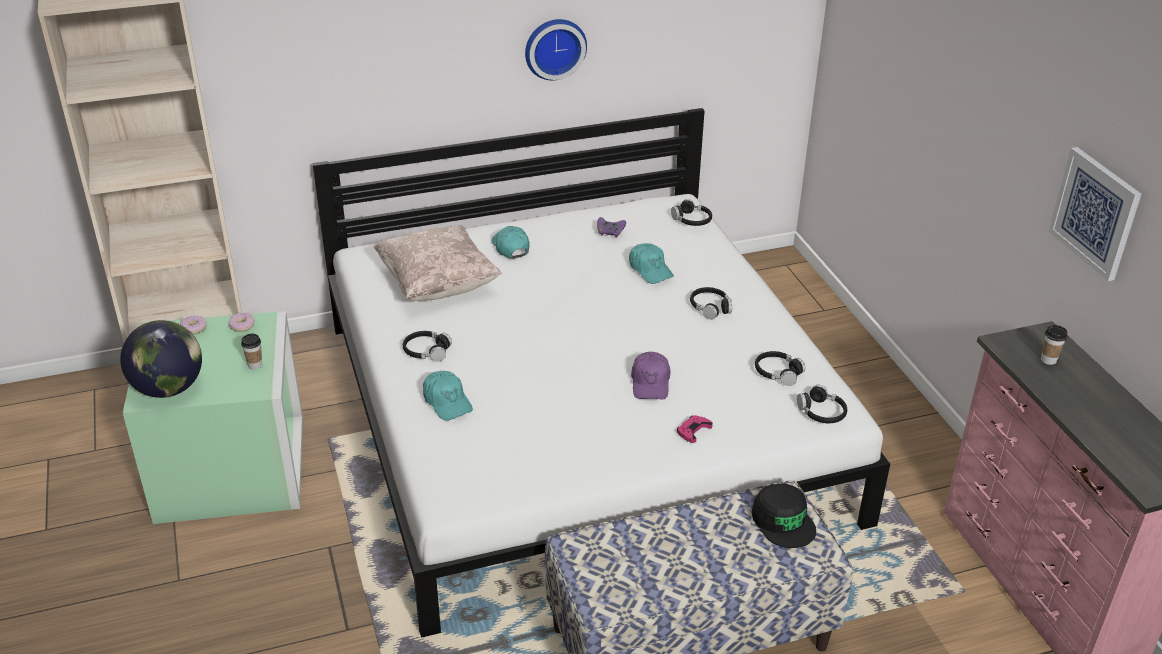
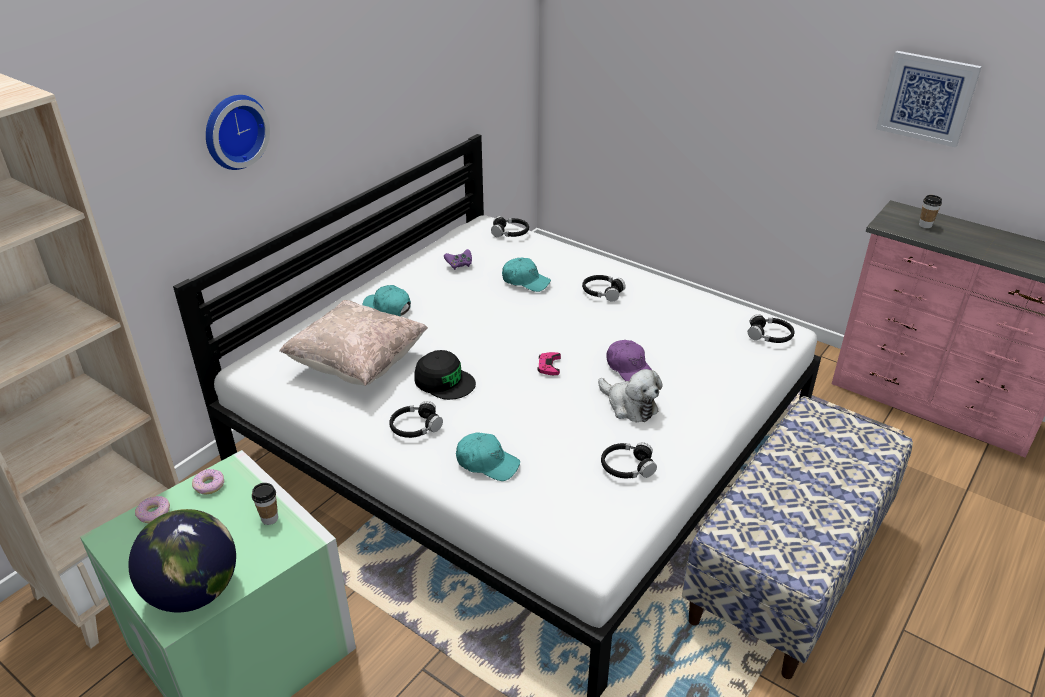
camera: 35 degrees left, 0 degrees up
(554, 47) = (364, 101): wall clock -> wall clock (233, 131)
(611, 412) = (629, 406): none -> plush toy
(693, 430) = (706, 391): pink game controller -> pink game controller (549, 366)
(777, 373) = (707, 320): black headphones -> black headphones (627, 467)
(783, 521) = (835, 430): black cap -> black cap (444, 381)

